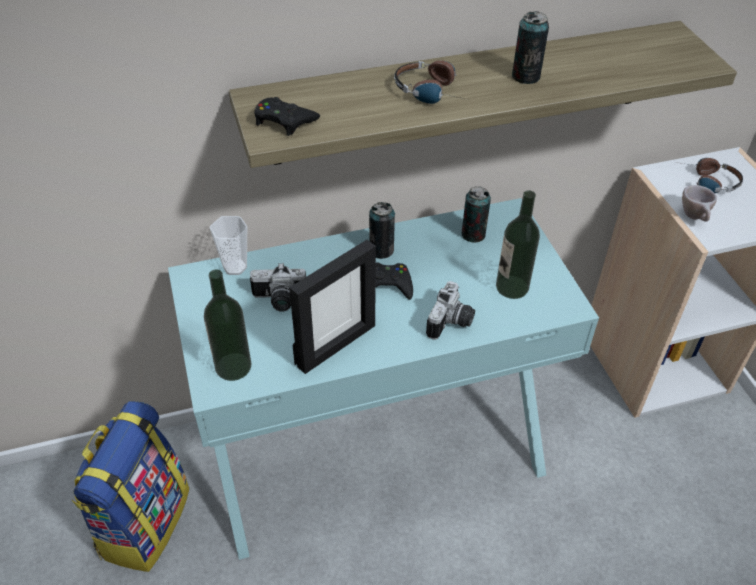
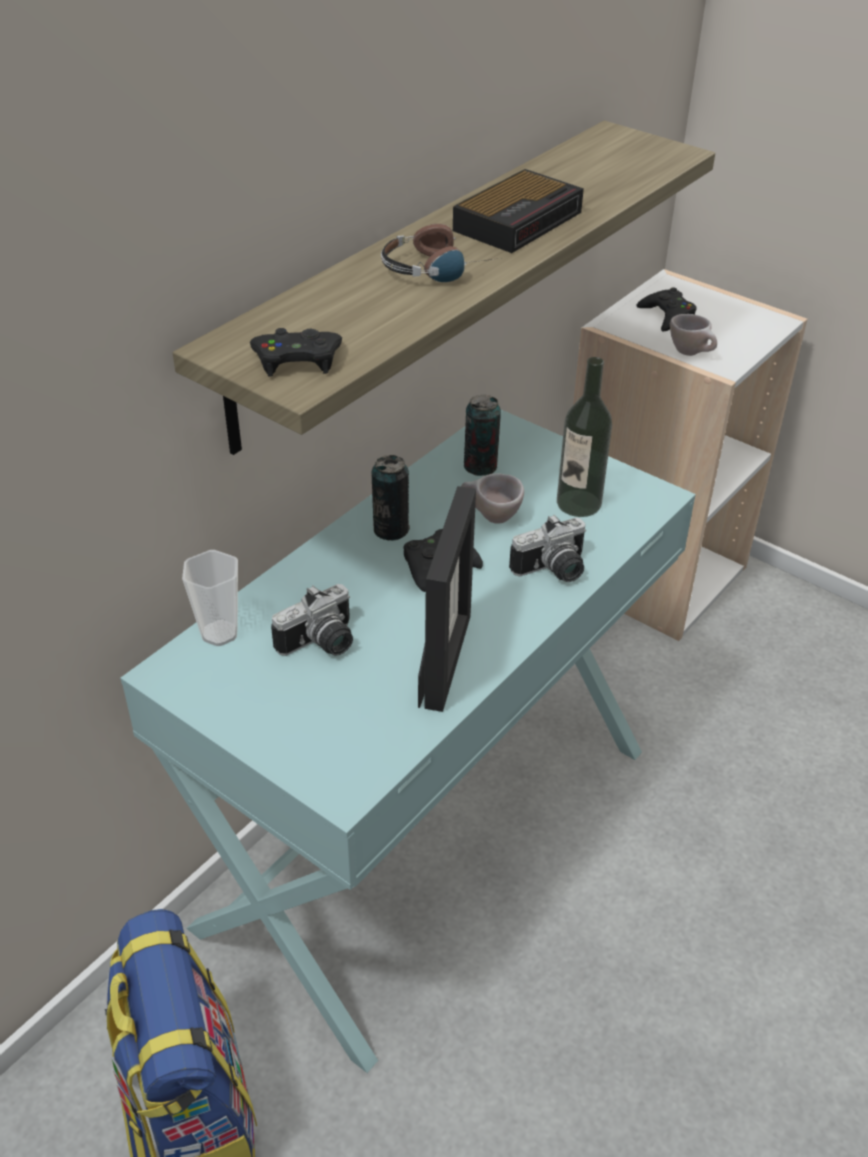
camera: 35 degrees left, 5 degrees down
(233, 366) = (342, 750): bottle -> none
(446, 270) = (489, 517): none -> beige cup
(452, 323) = (553, 571): camera -> camera turned 75 degrees clockwise
(525, 76) = (519, 220): can -> alarm clock
(705, 183) = (667, 316): headphones -> black game controller

